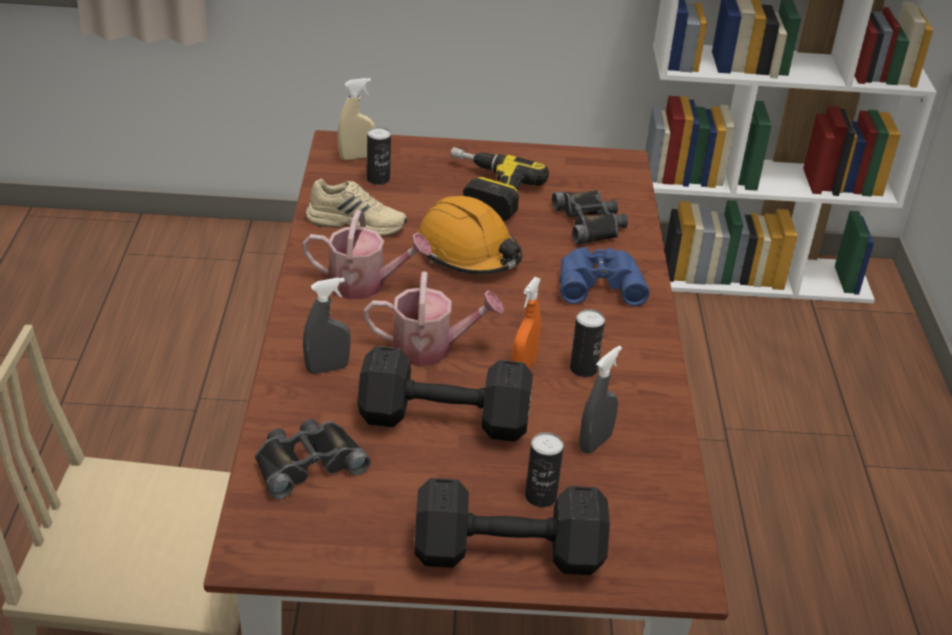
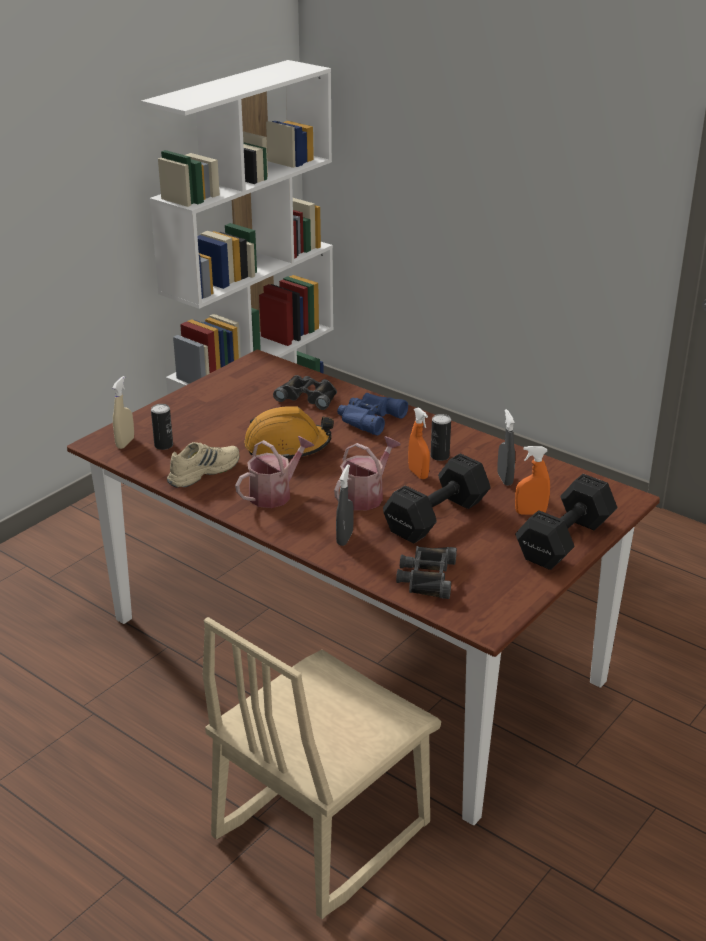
camera: 50 degrees left, 5 degrees down
(484, 192) = (229, 415): power drill -> none
(540, 496) = (530, 513): can -> orange spray bottle

